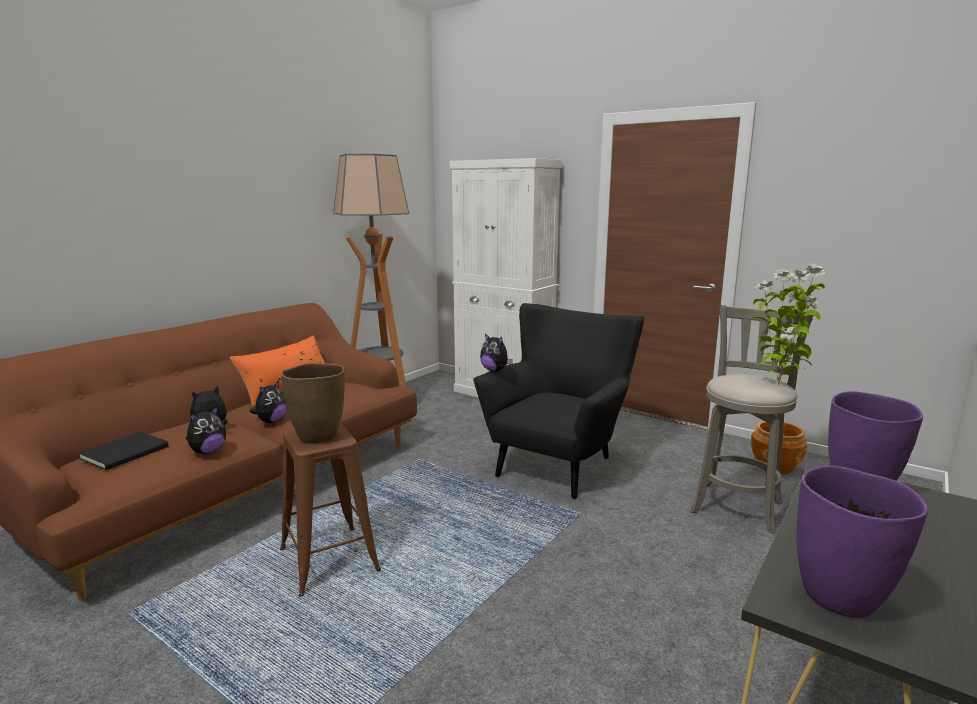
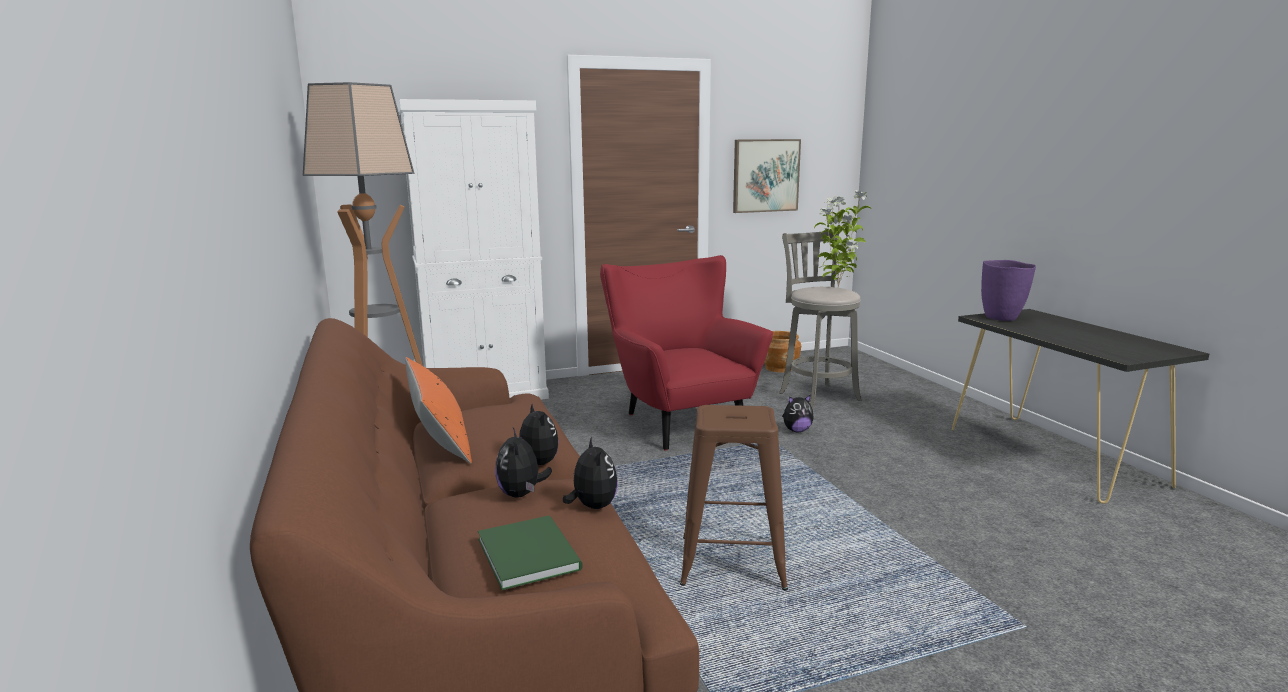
camera: 55 degrees left, 0 degrees up
(128, 452) = (530, 552): black book -> green book
(318, 436) = (737, 416): brown vase -> none
(495, 370) = (642, 337): plush toy -> plush toy (796, 430)
(560, 463) = (678, 421): black armchair -> red armchair
(821, 237) = (765, 175): none -> picture
(841, 597) = (1120, 349): purple vase -> none

